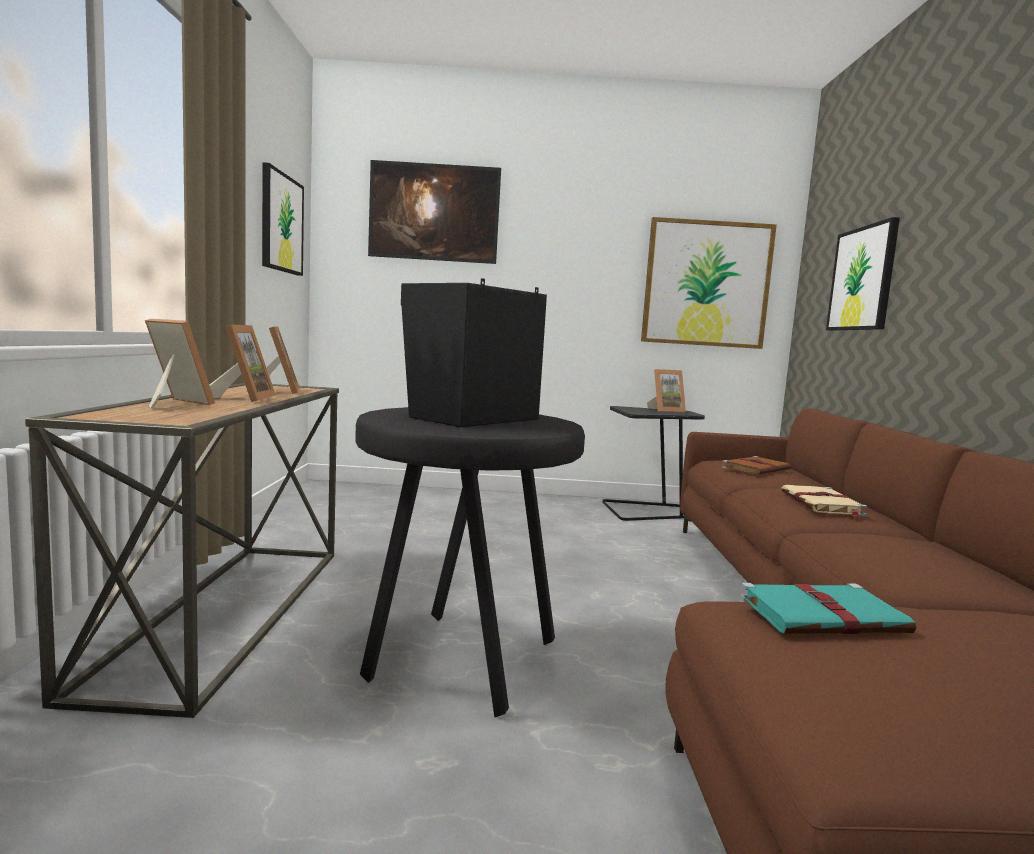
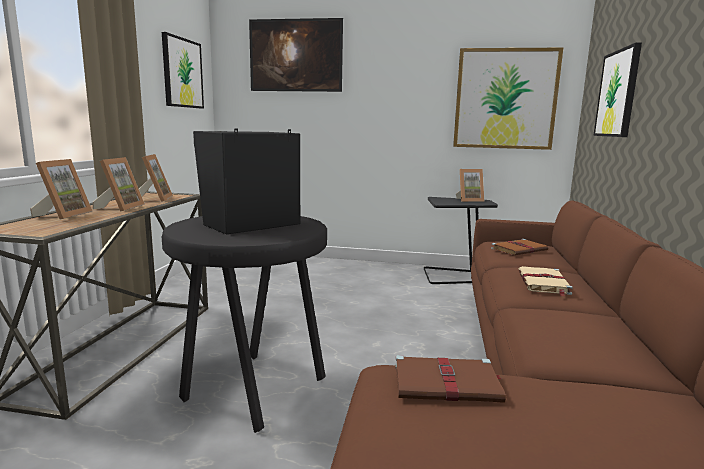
camera: 10 degrees right, 5 degrees up
(172, 403) = (63, 215): picture frame -> picture frame turned 60 degrees clockwise
(824, 615) = (448, 384): turquoise book -> brown book

